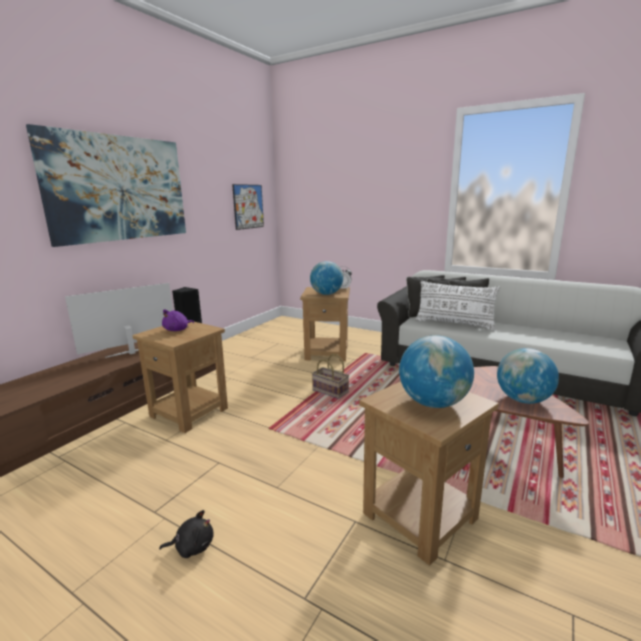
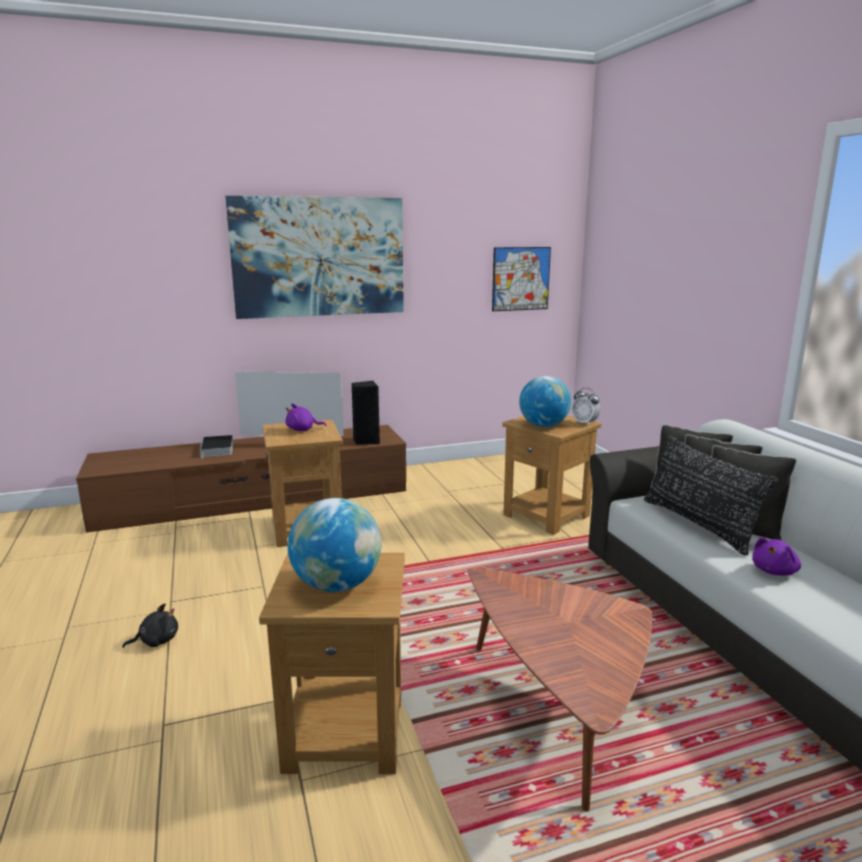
camera: 40 degrees right, 0 degrees up
(64, 373) = (217, 449): none -> book
(192, 546) = (156, 641): black plush toy -> black plush toy turned 60 degrees counterclockwise
(329, 391) = (469, 564): basket -> none
(454, 324) = (698, 524): white pillow -> black pillow
(513, 333) = (775, 571): none -> purple plush toy
(523, 400) = (575, 660): globe -> none

